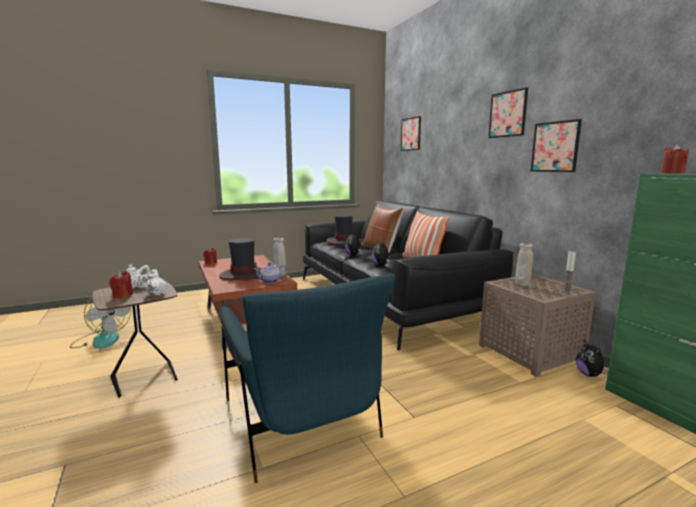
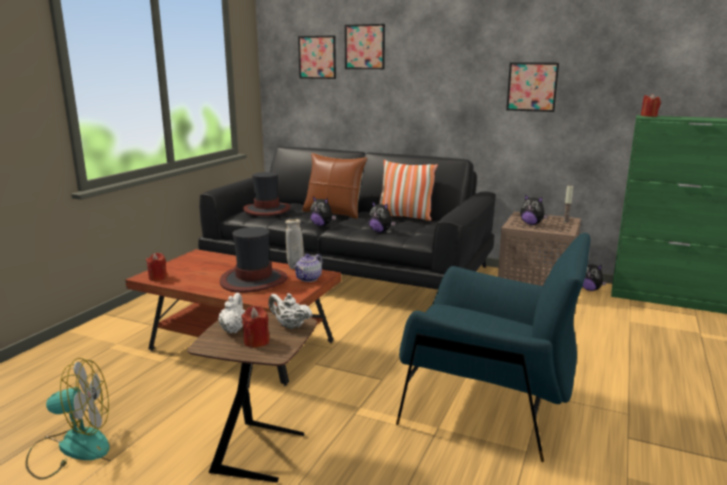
camera: 40 degrees left, 5 degrees up
(507, 114) = (473, 48): picture -> picture (364, 47)
(522, 285) = (531, 224): beige vase -> plush toy

